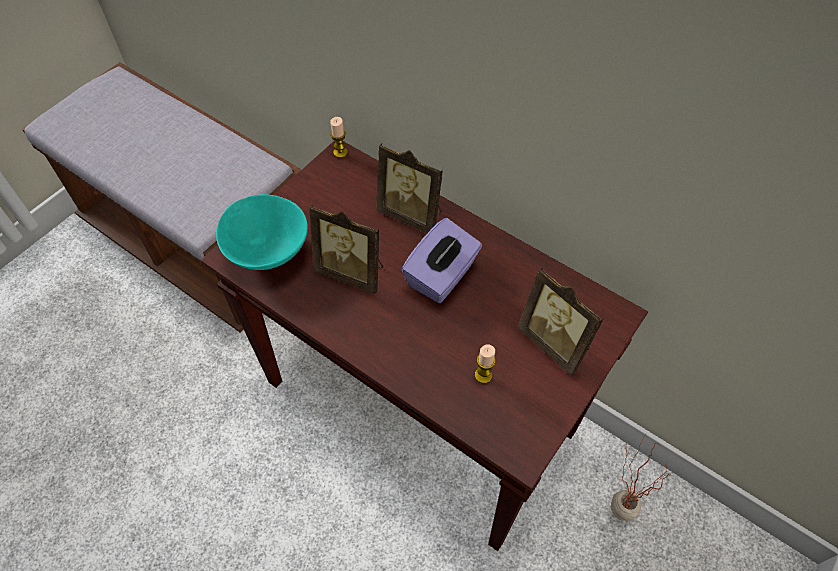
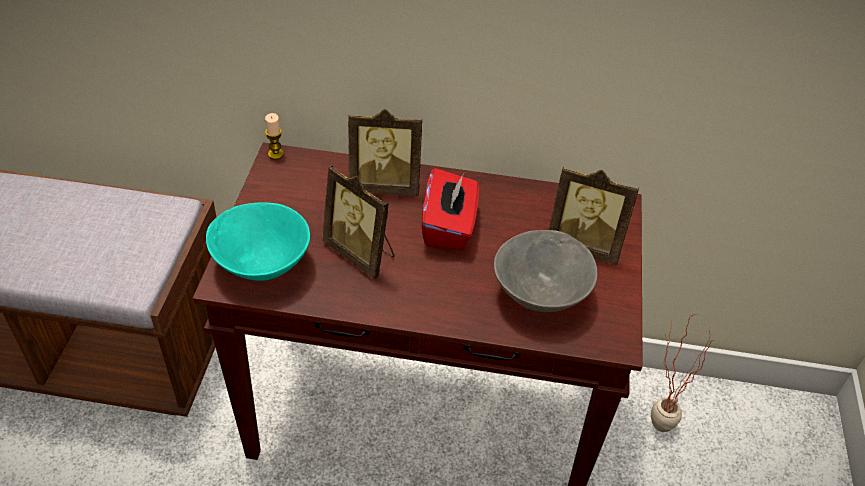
camera: 30 degrees left, 10 degrees down
(352, 272) = (361, 253): picture frame -> picture frame turned 45 degrees clockwise
(442, 276) = (449, 227): purple tissue box -> red tissue box
(483, 375) = (541, 294): candle -> grey bowl

